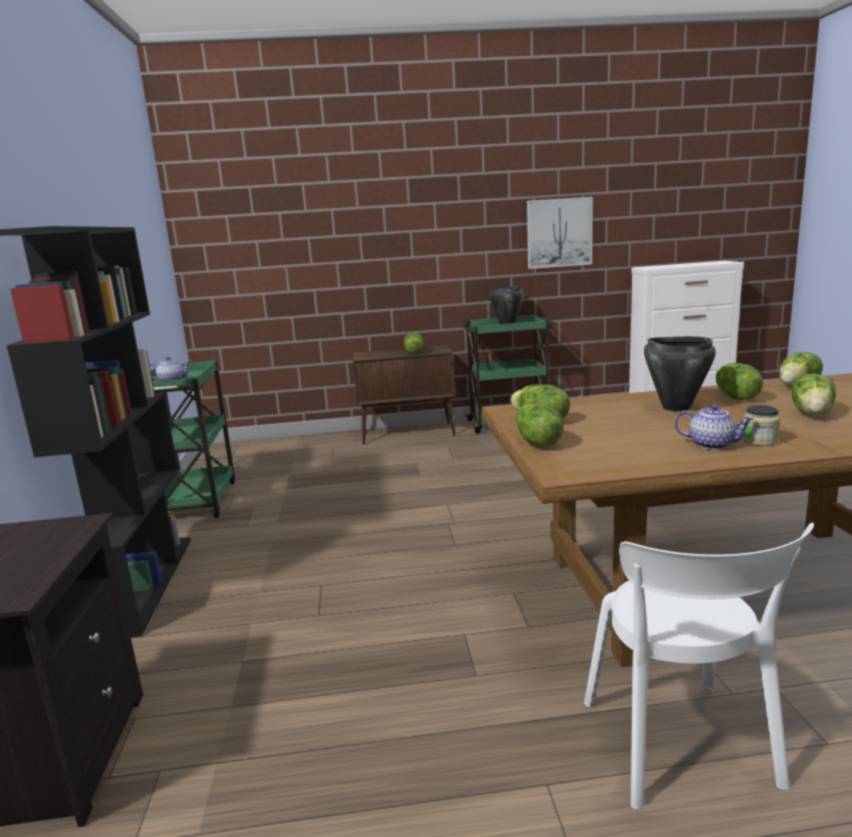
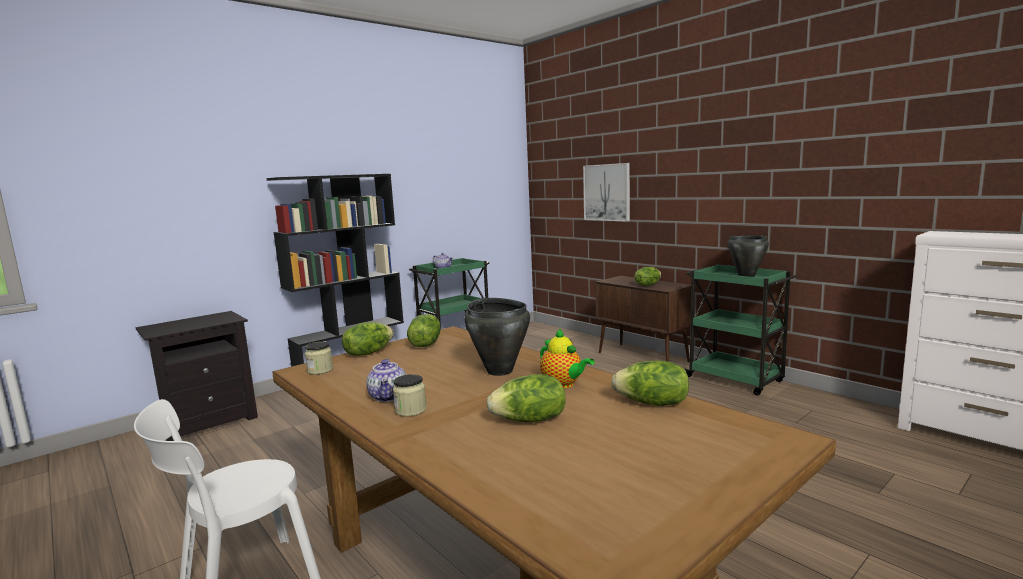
camera: 55 degrees right, 5 degrees down
(559, 233) = (829, 181): picture -> picture (607, 192)
(577, 465) = (320, 370): none -> jar
(735, 397) = (563, 385): lettuce -> teapot

